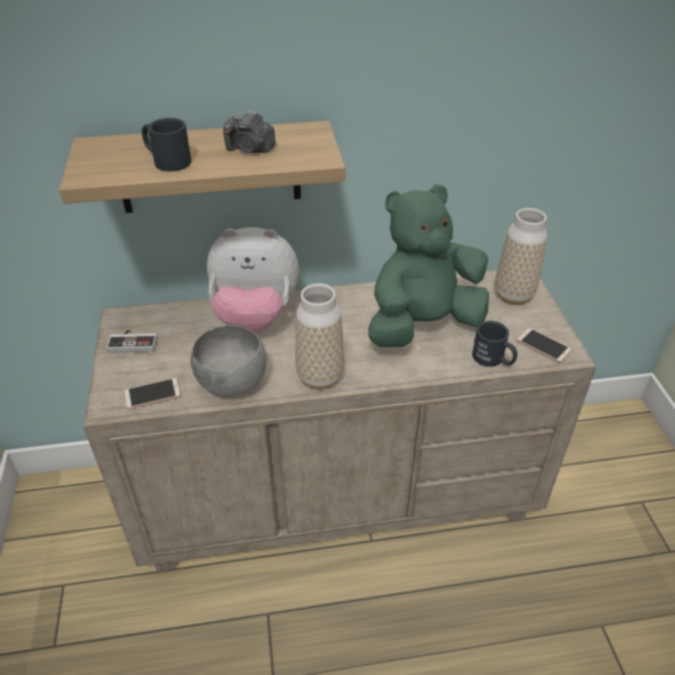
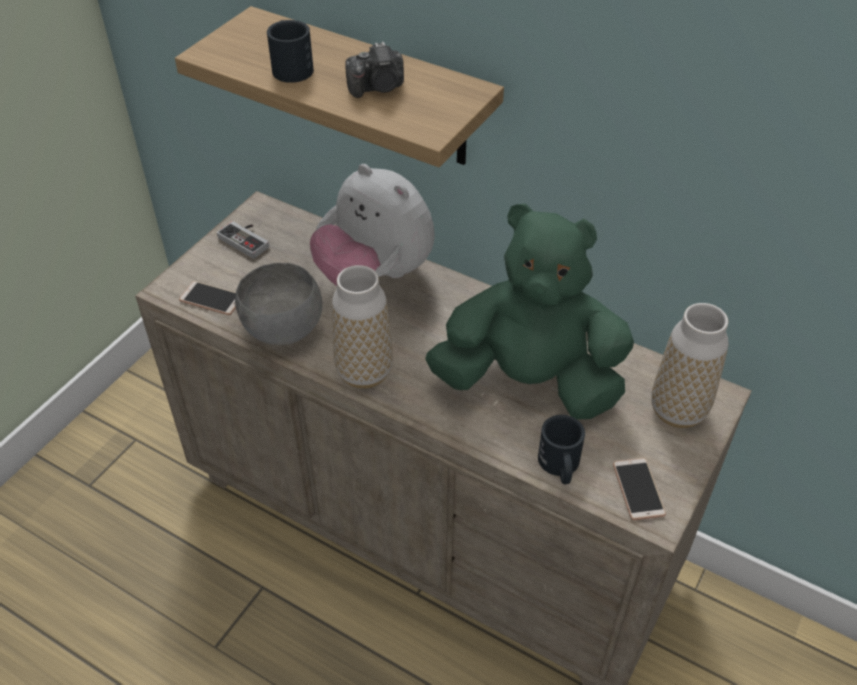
camera: 40 degrees right, 5 degrees up
(250, 149) = (378, 87): camera -> camera turned 75 degrees counterclockwise

